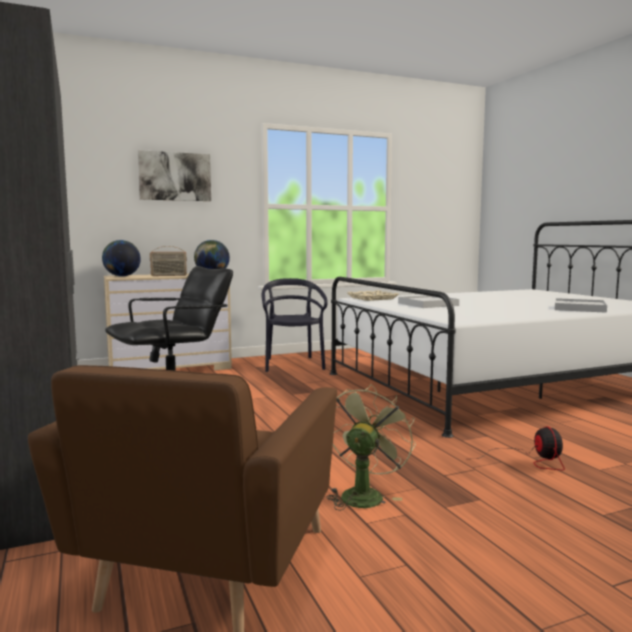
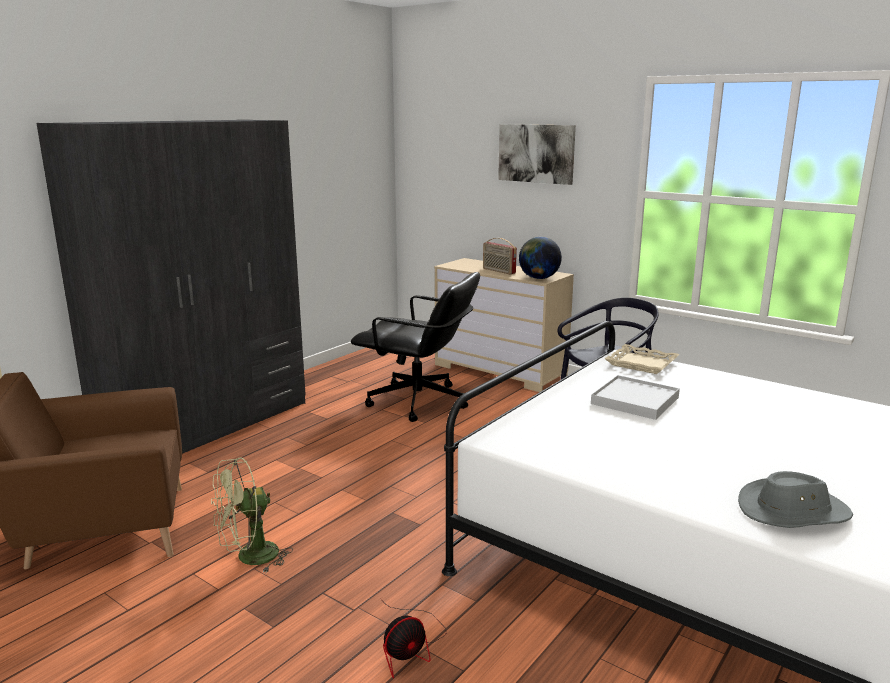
camera: 60 degrees right, 10 degrees up
(122, 276) = (464, 263): globe -> none
(364, 494) = (249, 558): green fan -> green fan turned 150 degrees clockwise
(579, 308) = (793, 511): white tray -> grey hat

